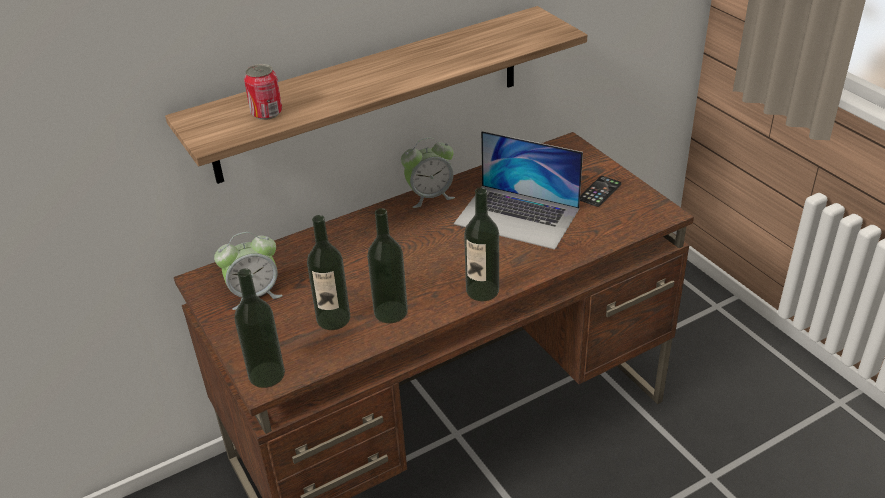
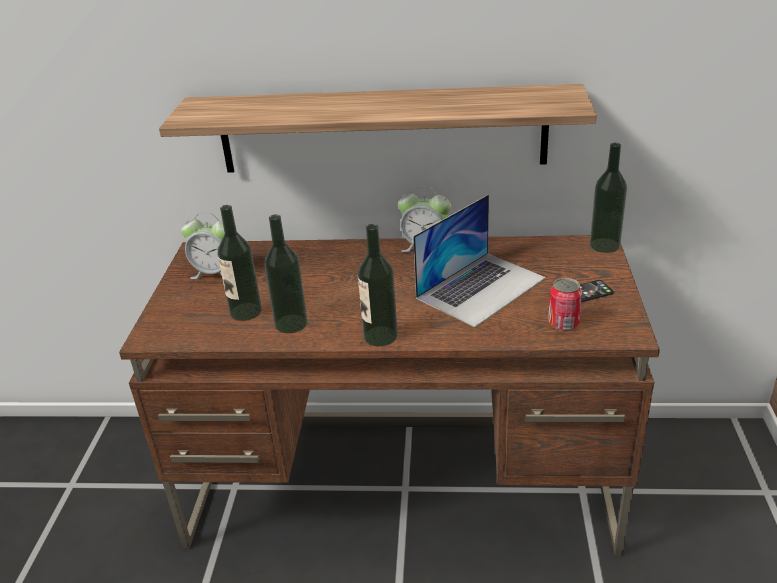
camera: 35 degrees right, 5 degrees down
(266, 113) = (246, 111): can -> can (563, 323)
(266, 374) = (156, 332): bottle -> bottle (604, 245)
(517, 216) = (481, 287): laptop -> laptop turned 105 degrees counterclockwise

